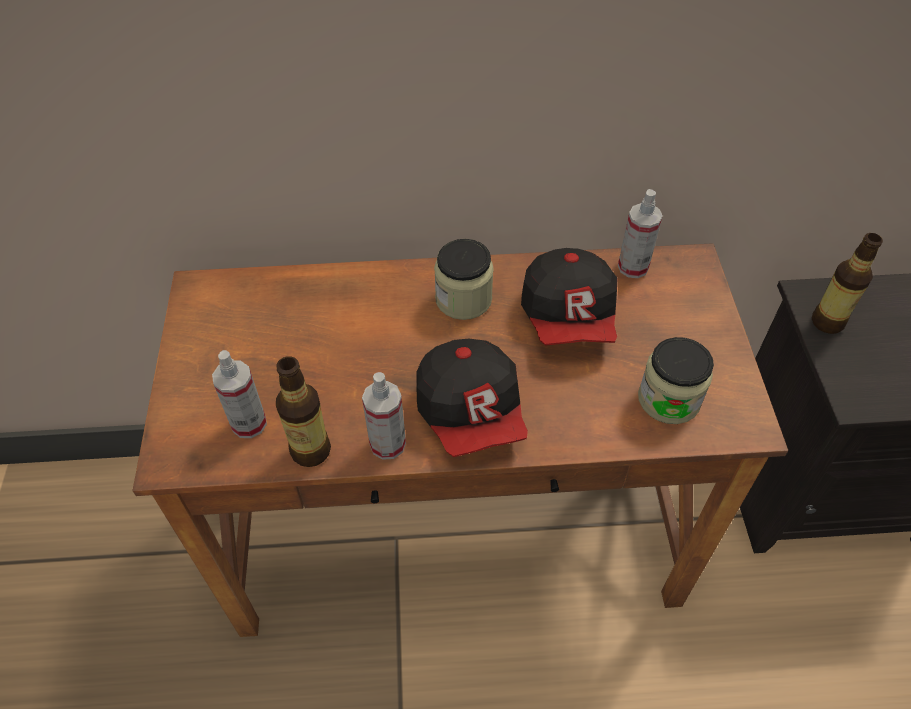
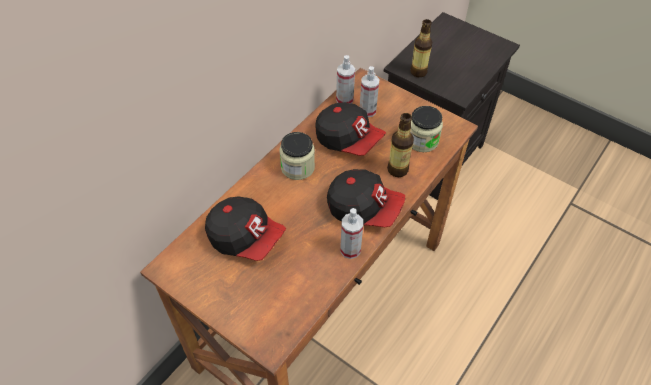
camera: 50 degrees left, 0 degrees up
(249, 423) = (283, 297): spray bottle -> spray bottle (367, 111)
(304, 326) = (246, 237): none -> cap
(311, 450) = (324, 281): bottle -> bottle (397, 169)

